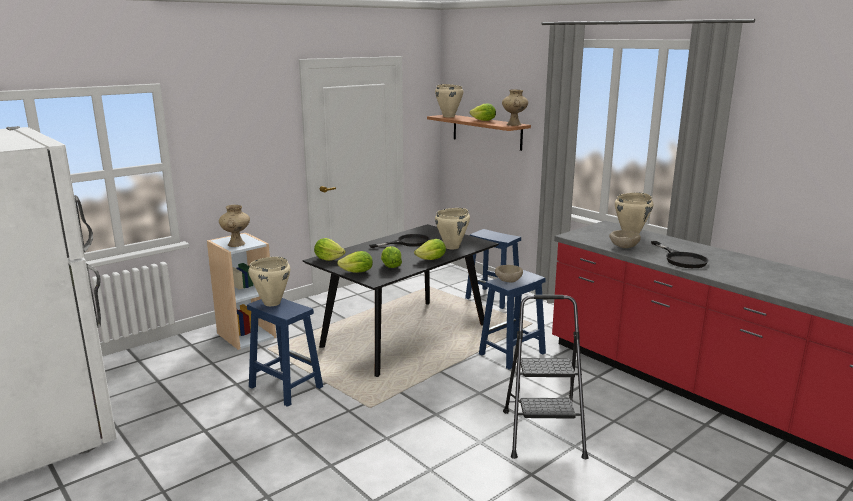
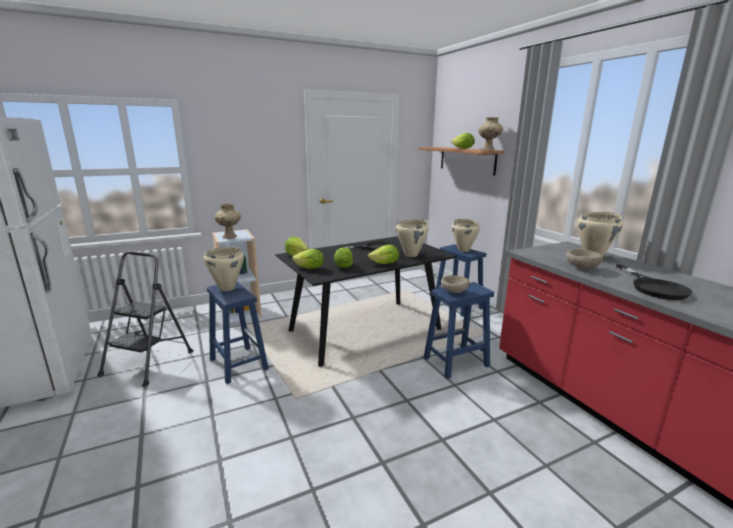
camera: 15 degrees right, 0 degrees up
(449, 116) = (436, 147): beige cooking pot -> beige cooking pot (463, 250)
(543, 431) = (457, 462): black step ladder -> black step ladder (150, 361)

